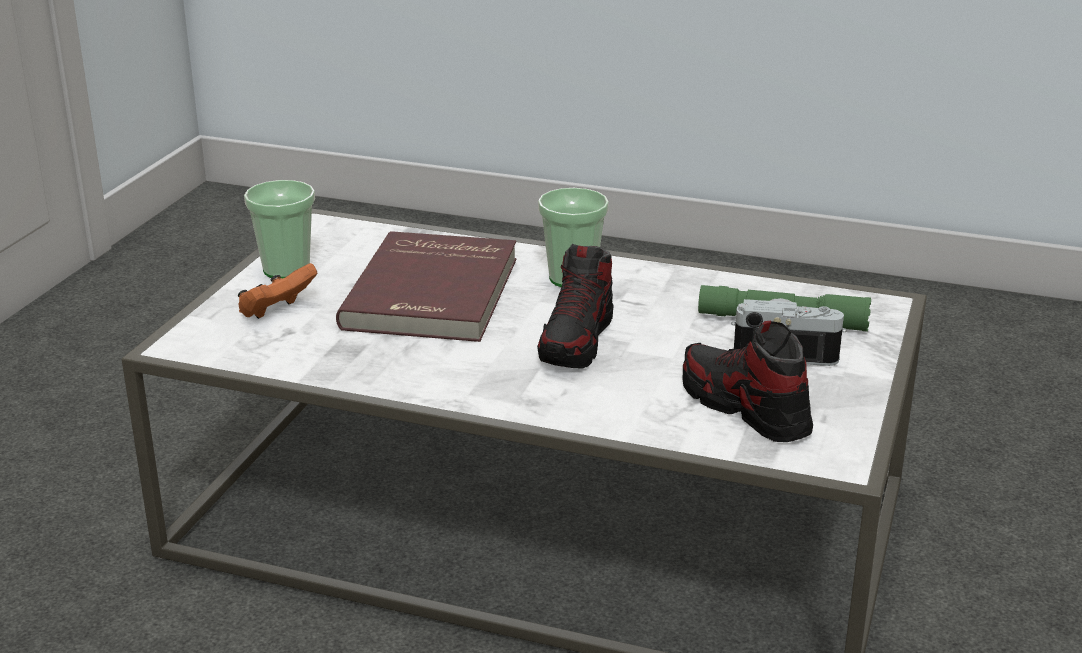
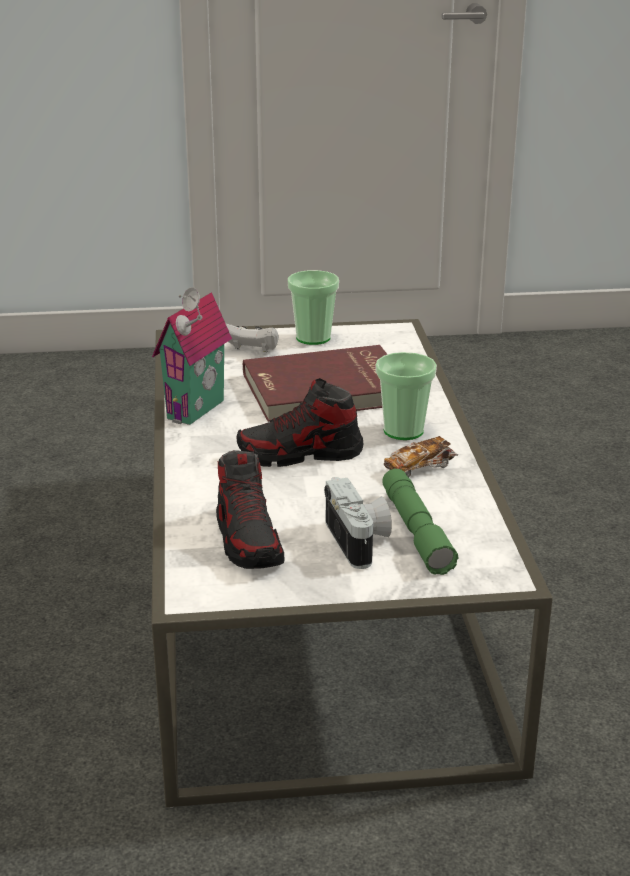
camera: 65 degrees right, 0 degrees up
(276, 312) = (251, 351): orange game controller -> white game controller
(409, 375) = (199, 411): none -> toy house
(660, 290) = (420, 468): none -> toy car
(744, 408) = (248, 540): shoe -> shoe turned 135 degrees clockwise

